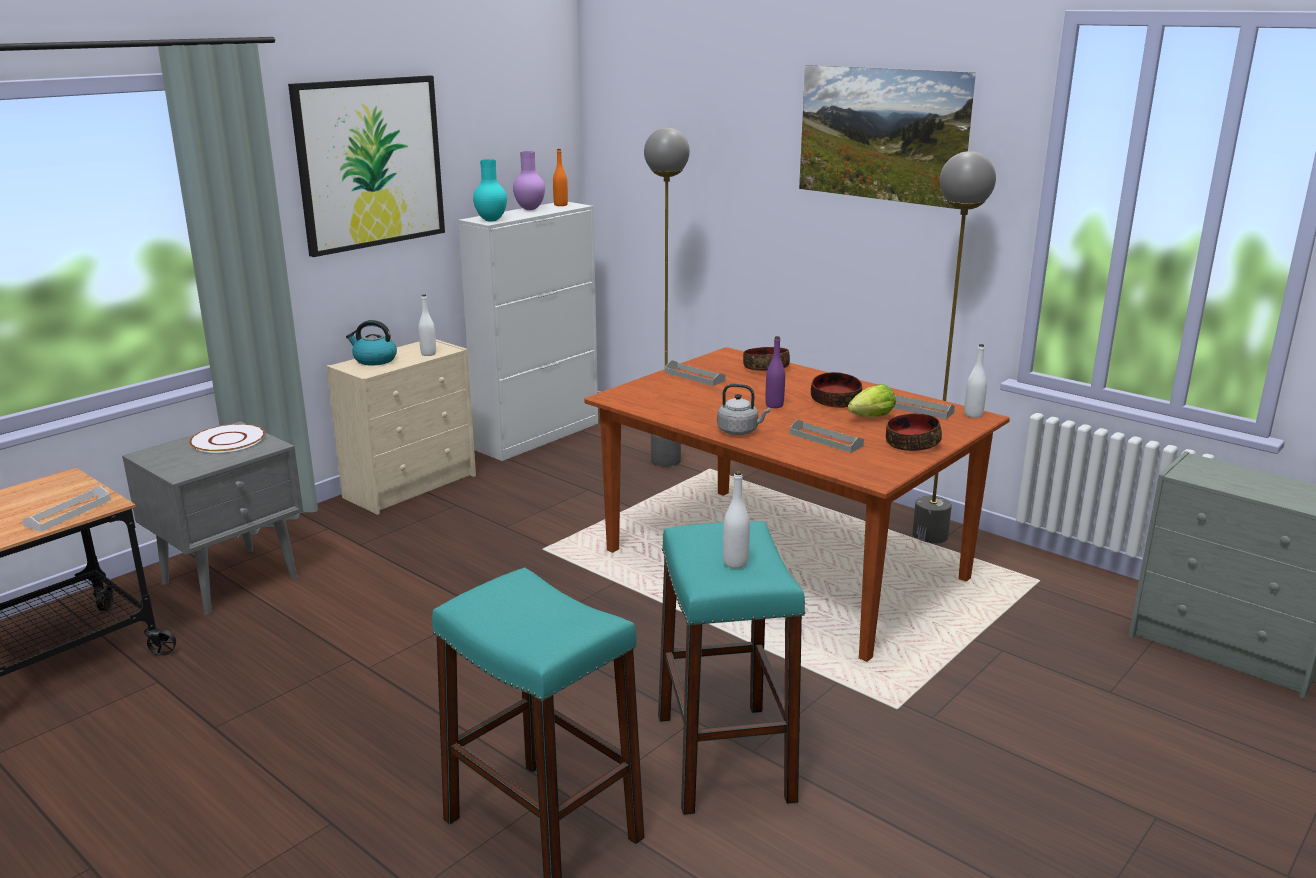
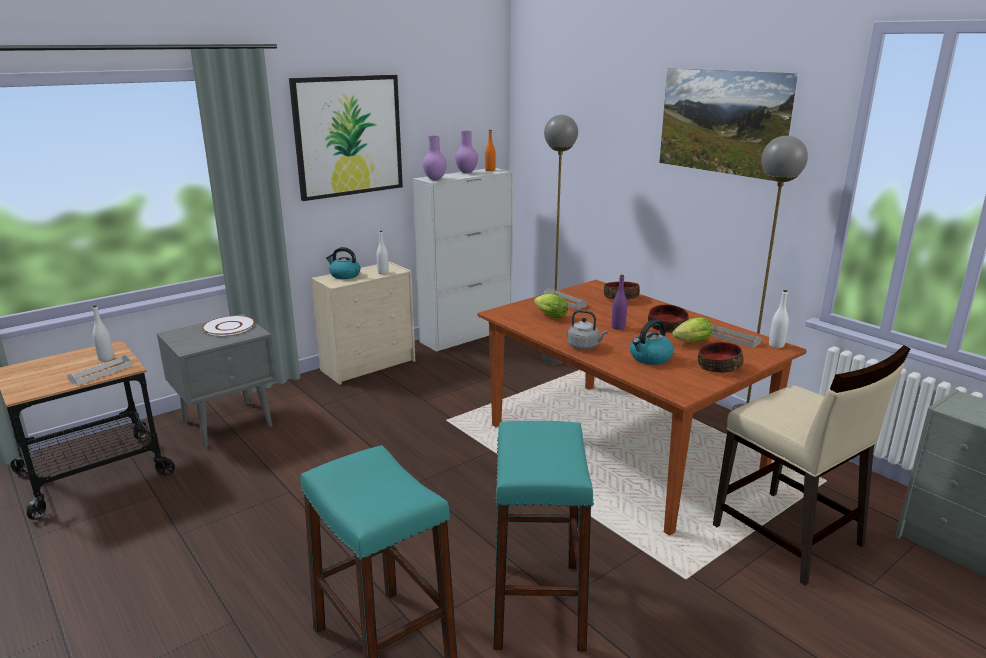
camera: 10 degrees right, 0 degrees up
(491, 220) = (435, 179): turquoise vase -> purple vase
(681, 396) = (549, 316): none -> lettuce
(735, 563) = (544, 457): white bottle -> white bottle (106, 358)
(826, 440) = (650, 358): grey tray -> kettle
(1006, 649) = (787, 536): none -> beige chair

